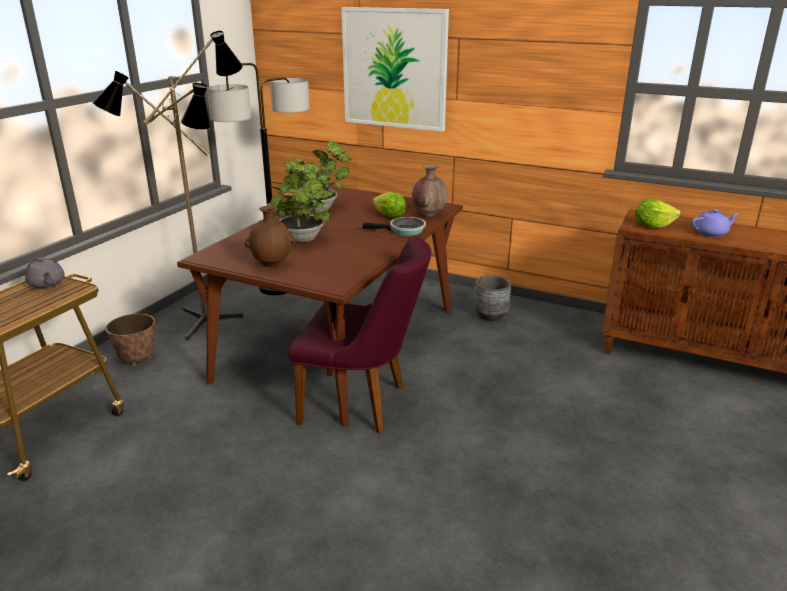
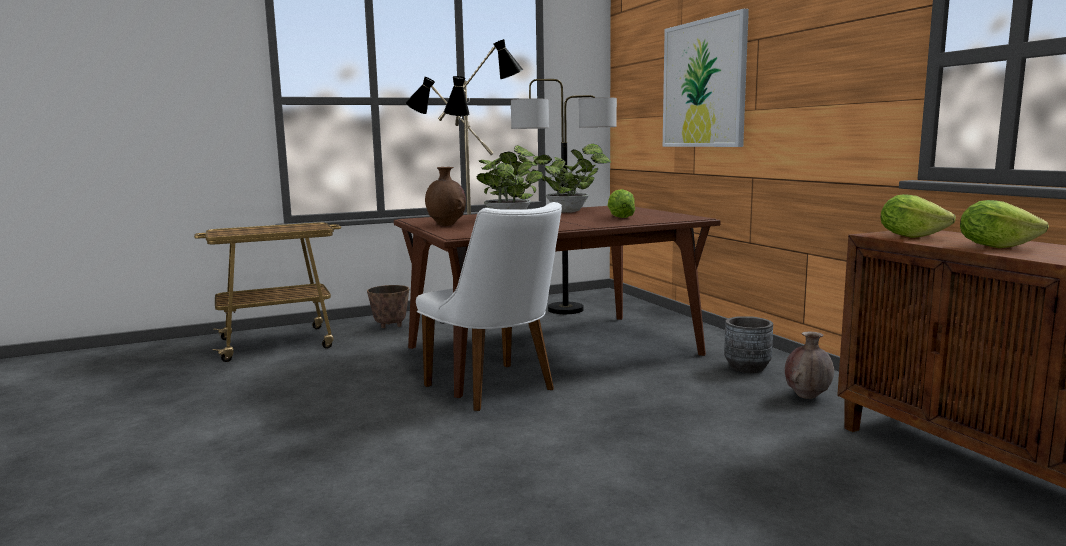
camera: 40 degrees right, 15 degrees down
(47, 284) = (310, 225): grey teapot -> none
(363, 404) = (497, 390): purple chair -> white chair
(404, 230) = (608, 223): frying pan -> none
(428, 215) = (661, 220): brown vase -> brown vase (807, 396)
(711, 233) = (995, 246): purple teapot -> lettuce

